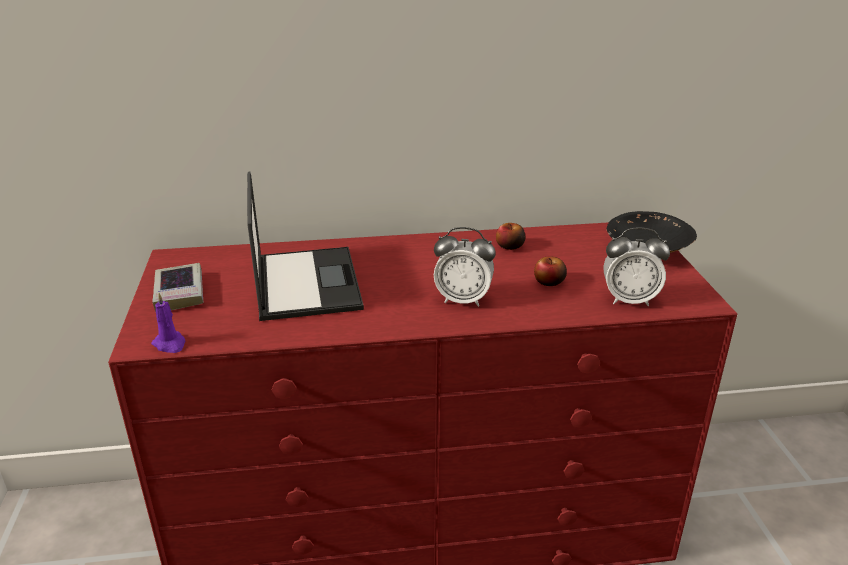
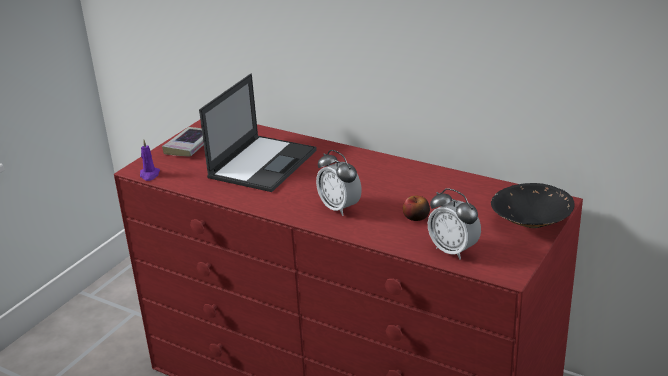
camera: 40 degrees right, 0 degrees up
(509, 246) = (429, 182): apple -> none

